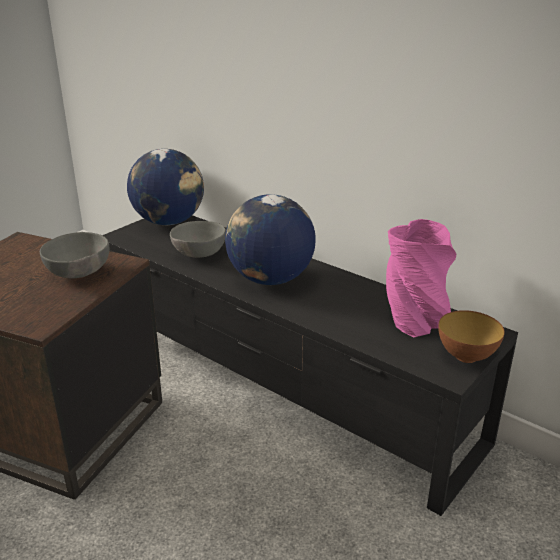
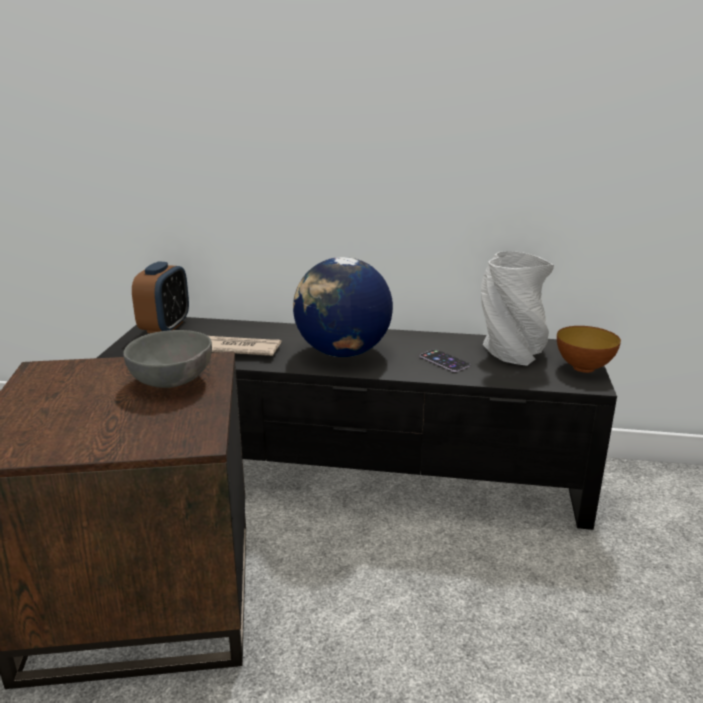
camera: 30 degrees left, 5 degrees down
(169, 222) = (165, 327): globe -> alarm clock
(197, 254) = (239, 349): grey bowl -> newspaper
(344, 311) = (444, 361): none -> phone
(415, 320) = (511, 353): pink vase -> grey vase

